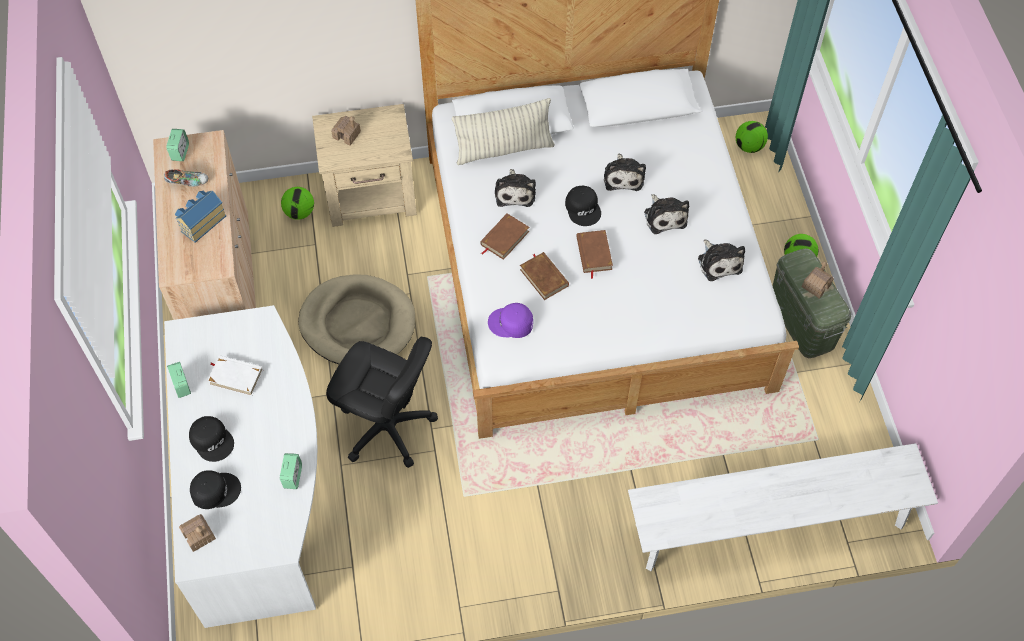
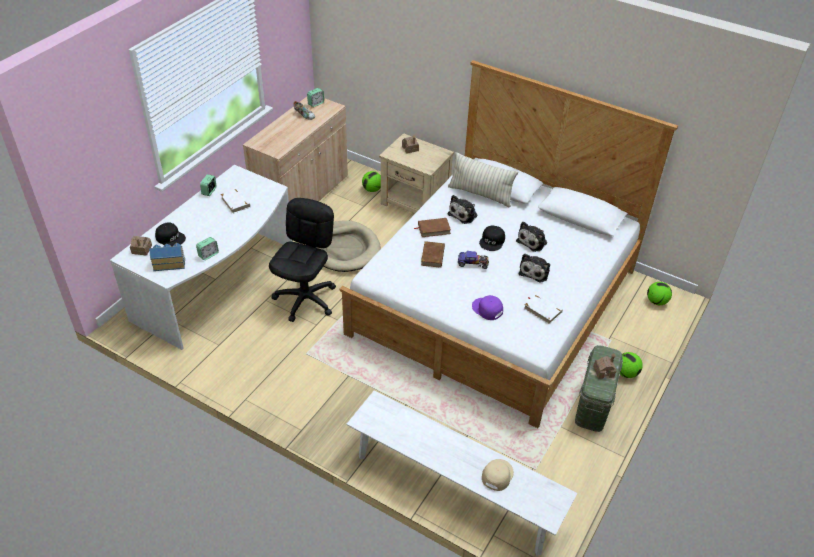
camera: 40 degrees right, 15 degrees down
(201, 222) = (291, 132): toy house -> toy house (169, 263)
(212, 440) = (194, 219): black cap -> none
(387, 427) = (306, 299): black office chair -> black office chair turned 135 degrees counterclockwise
(511, 323) = (391, 264): purple cap -> purple cap (487, 309)
(593, 254) = (473, 263): brown book -> toy car
(719, 262) = (542, 310): plush toy -> white book
(834, 485) = (496, 475): none -> beige cap

